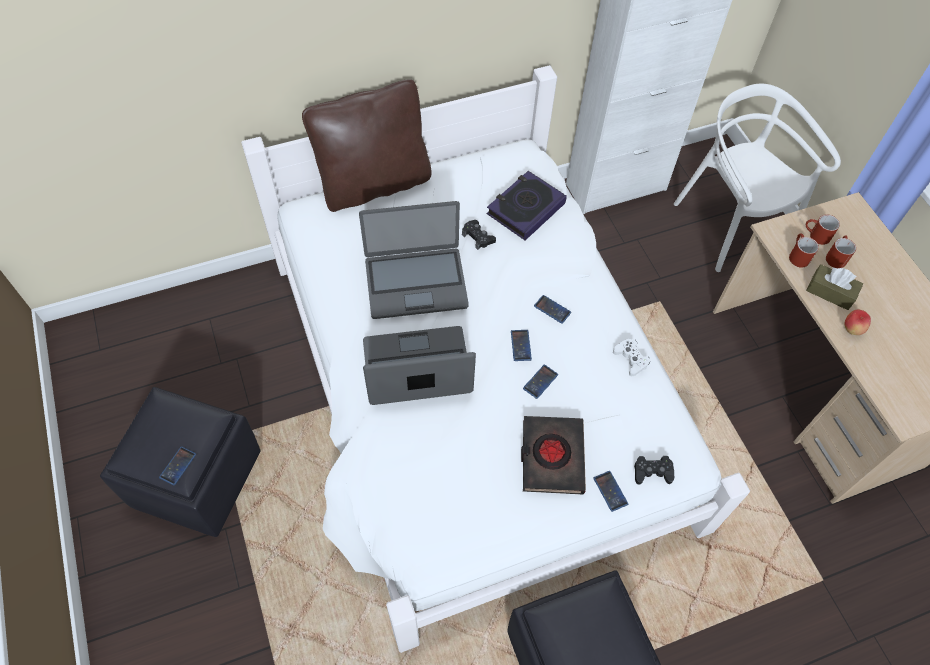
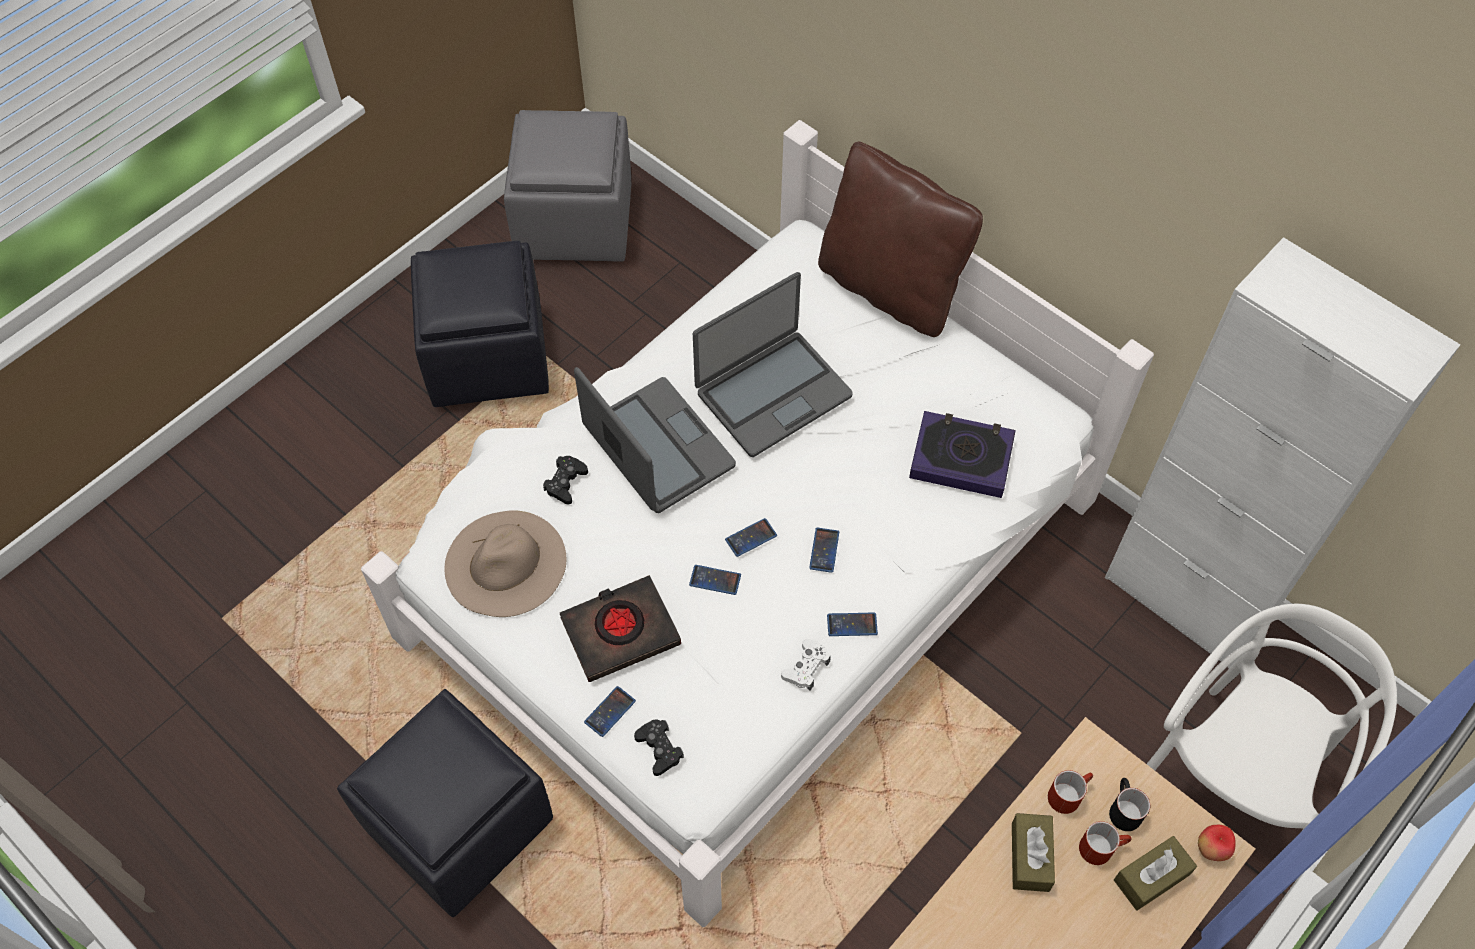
camera: 65 degrees right, 0 degrees up
(120, 366) = (576, 220): none -> grey ottoman
(178, 466) = (444, 306): phone -> phone (852, 624)
(415, 282) = (772, 393): laptop -> laptop turned 90 degrees counterclockwise
(456, 510) = (505, 563): none -> beige hat
(478, 237) = (880, 426): black game controller -> black game controller (565, 482)
(815, 236) = (1122, 809): red mug -> black mug
(852, 329) = (982, 903): apple -> apple (1211, 849)
(861, 243) = (1151, 877): none -> brown tissue box

